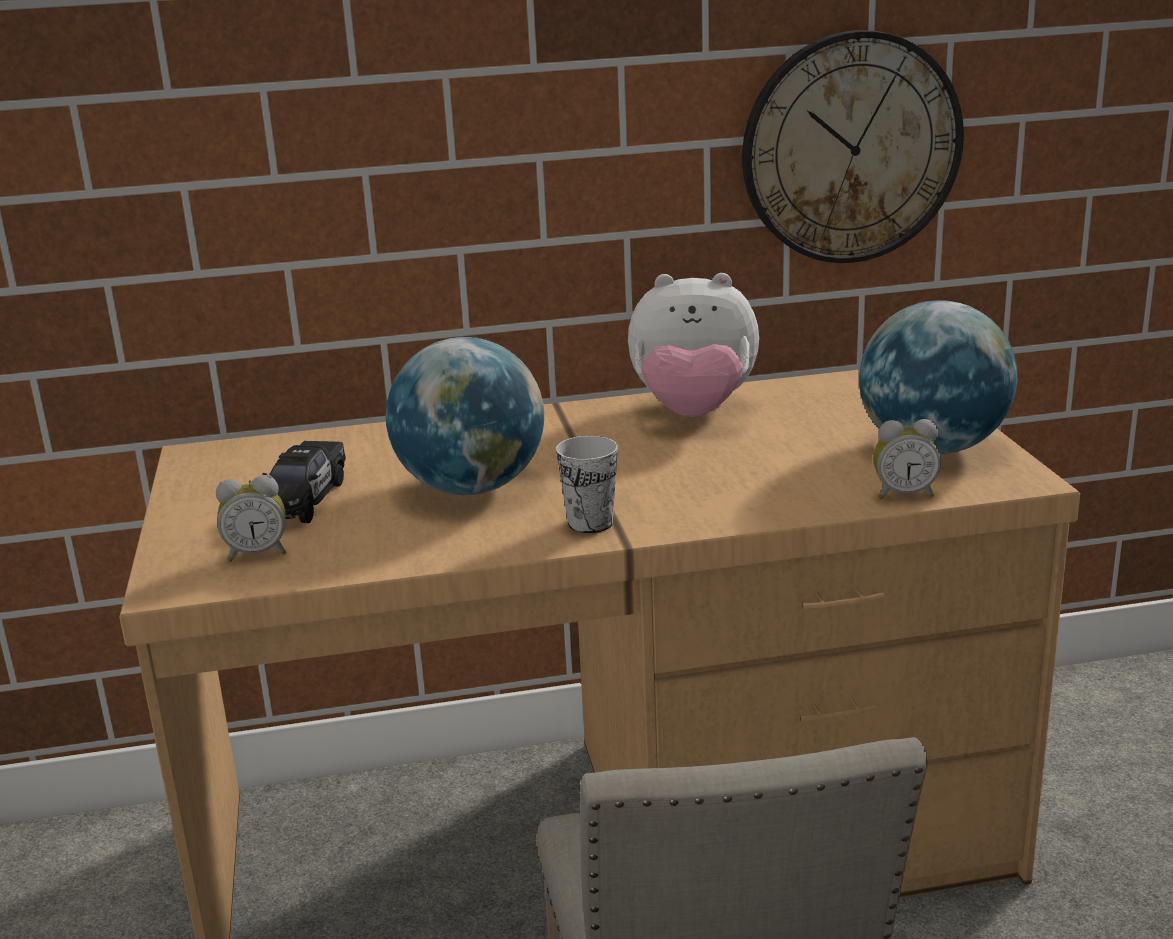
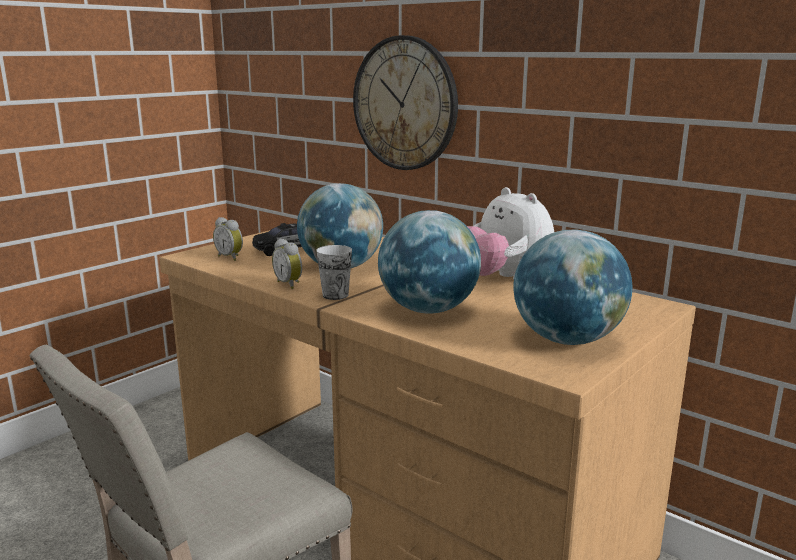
camera: 50 degrees right, 5 degrees down
(738, 485) = (428, 310): none -> globe
(851, 148) = (668, 132): wall clock -> wall clock (405, 104)
(904, 494) = (484, 348): alarm clock -> alarm clock (290, 284)

